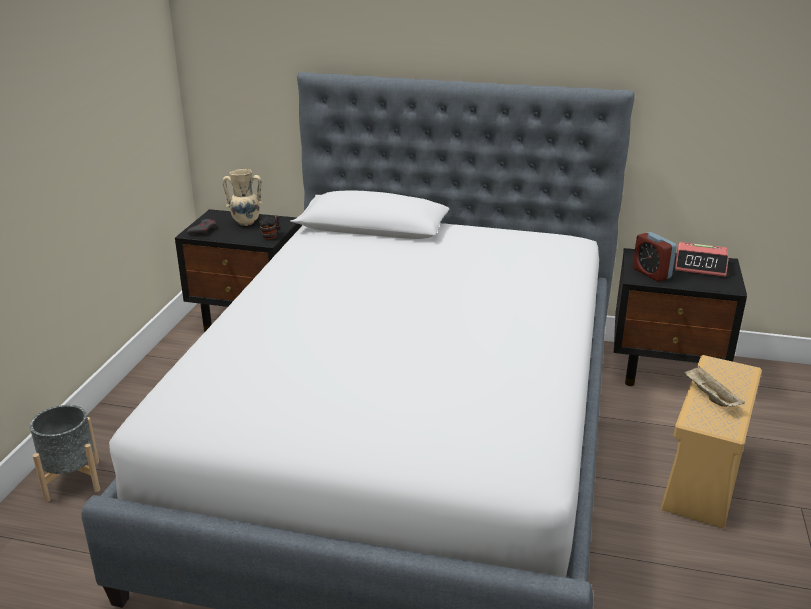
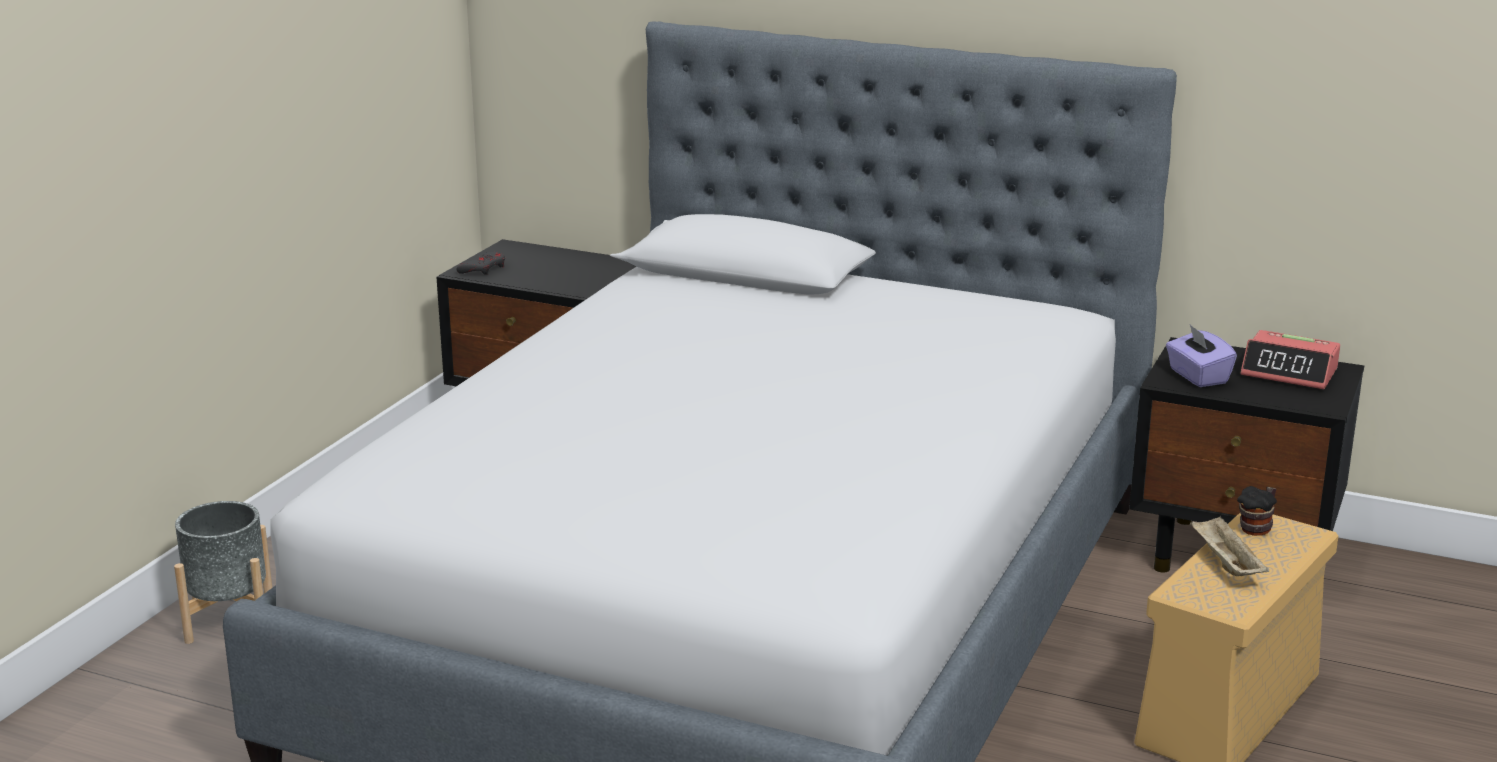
camera: 10 degrees right, 5 degrees down
(245, 222) = (554, 262): beige vase -> none
(271, 236) = (589, 283): mug -> mug (1257, 528)
(651, 273) = (1197, 376): alarm clock -> purple tissue box

